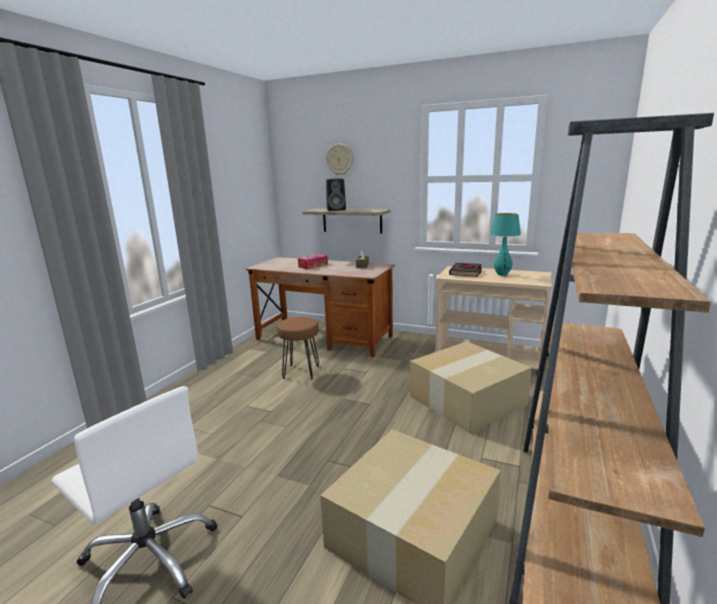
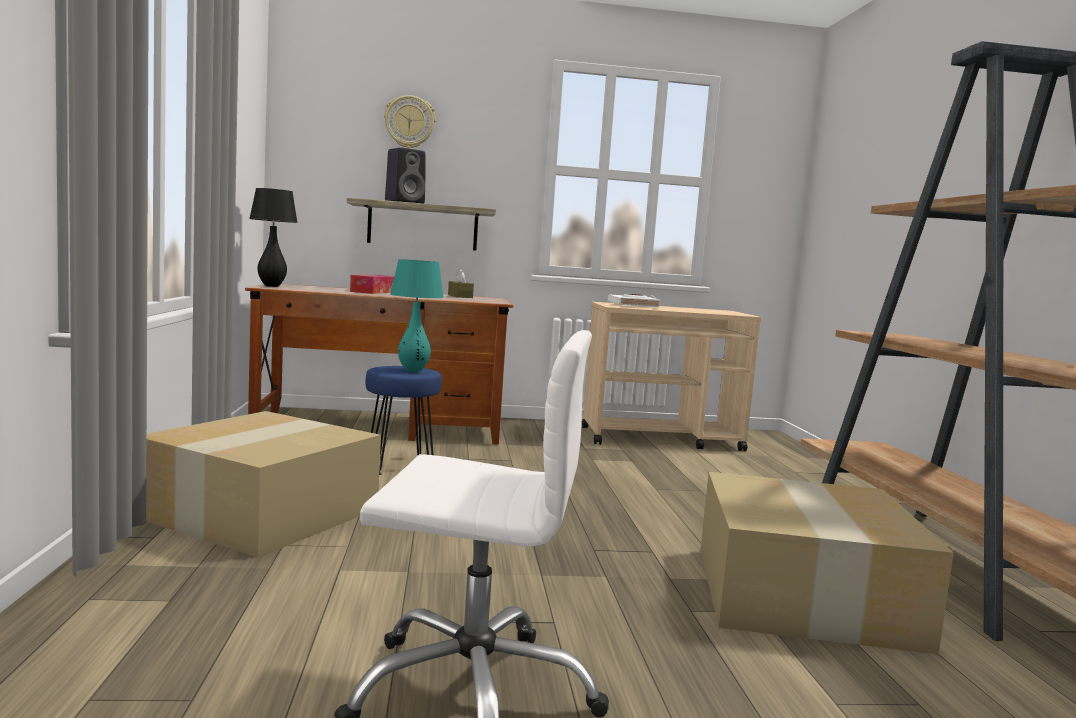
camera: 30 degrees left, 10 degrees down
(264, 264) = (272, 286): none -> black table lamp
(300, 372) = (399, 466): brown stool -> blue stool
(466, 272) = (633, 305): black book -> white book
(467, 399) = (689, 476): cardboard box -> cardboard box (261, 511)
(502, 274) = (682, 309): turquoise table lamp -> turquoise table lamp (413, 371)

